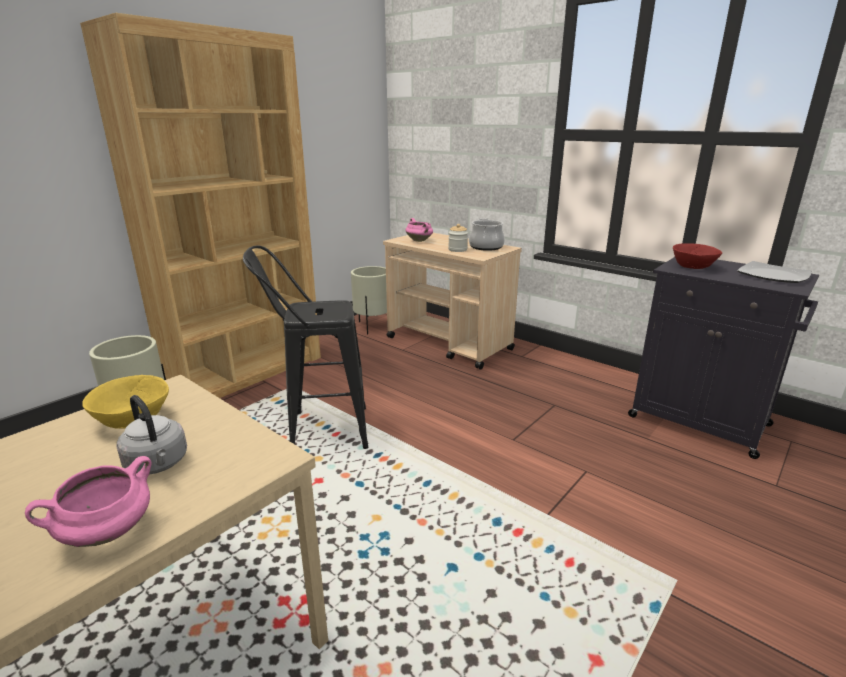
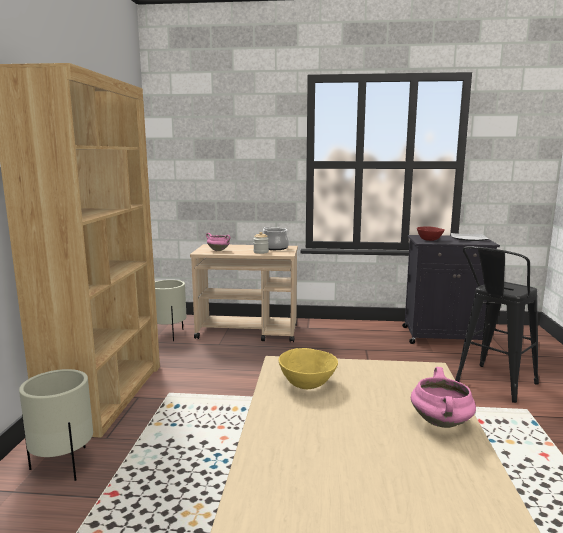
camera: 35 degrees left, 10 degrees down
(158, 464) = (384, 393): grey kettle -> none
(318, 430) = (240, 413): black stool -> black stool (492, 385)

